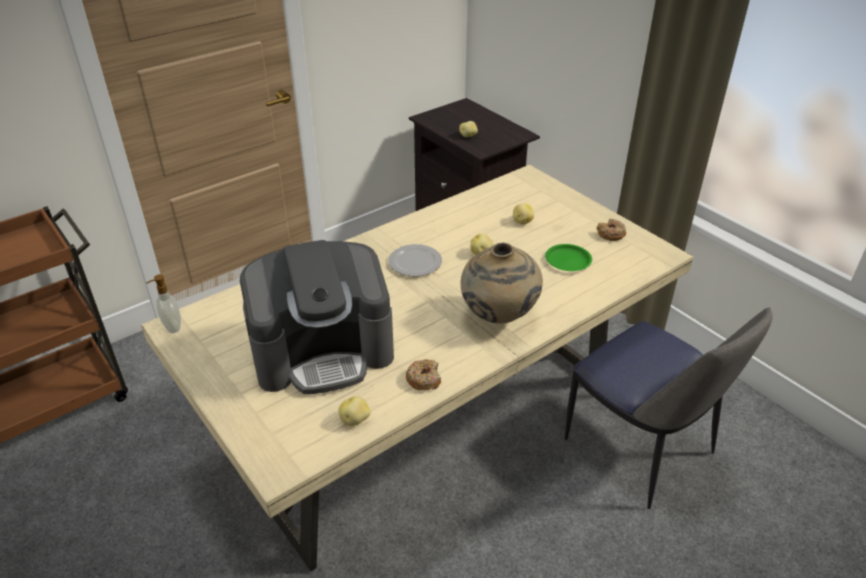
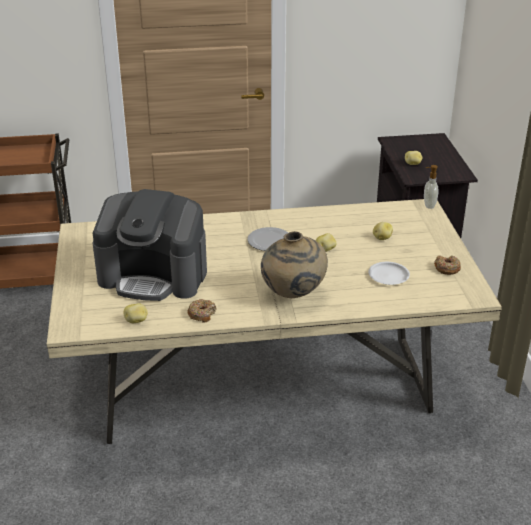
camera: 30 degrees right, 5 degrees down
(172, 327) = (76, 231): soap dispenser -> soap dispenser (428, 205)
(568, 261) = (388, 276): green plate -> white plate
(641, 450) = (420, 473): chair -> none

